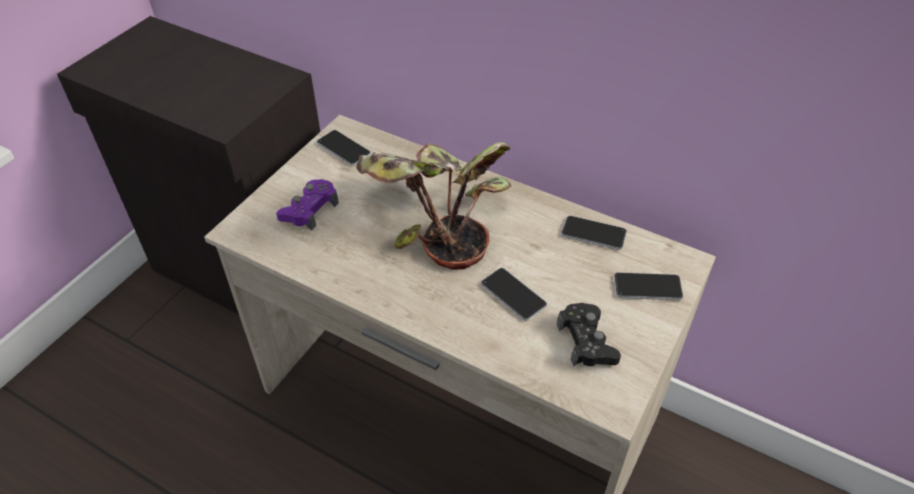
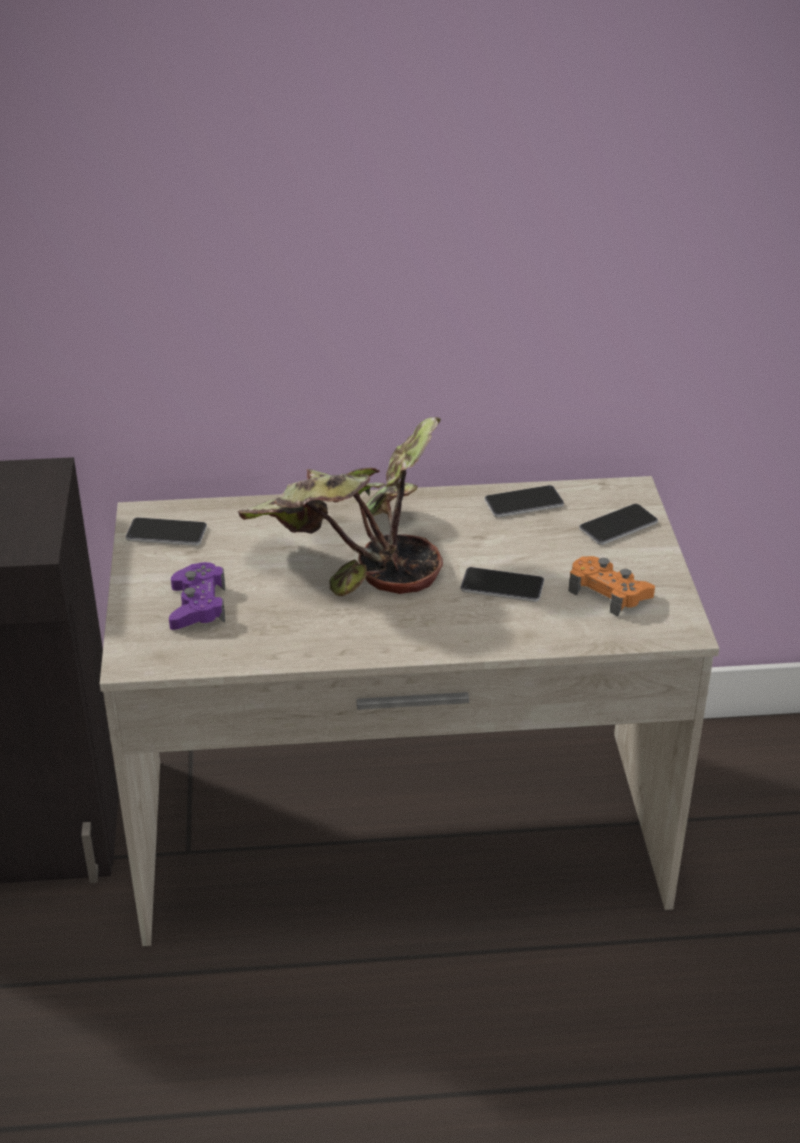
camera: 35 degrees left, 10 degrees down
(586, 341) = (609, 592): black game controller -> orange game controller

